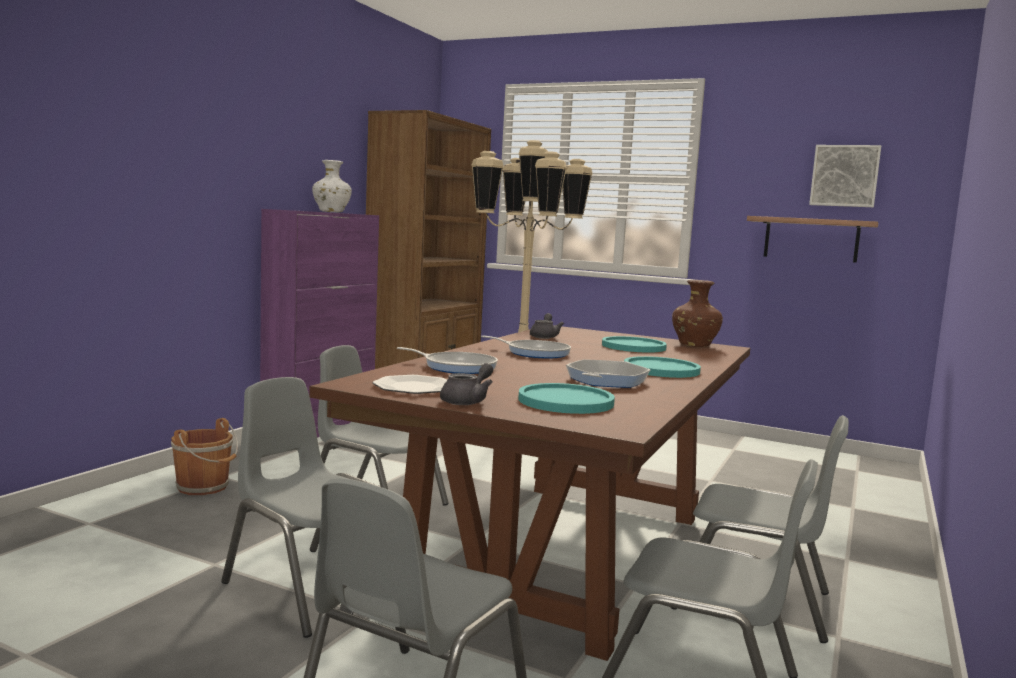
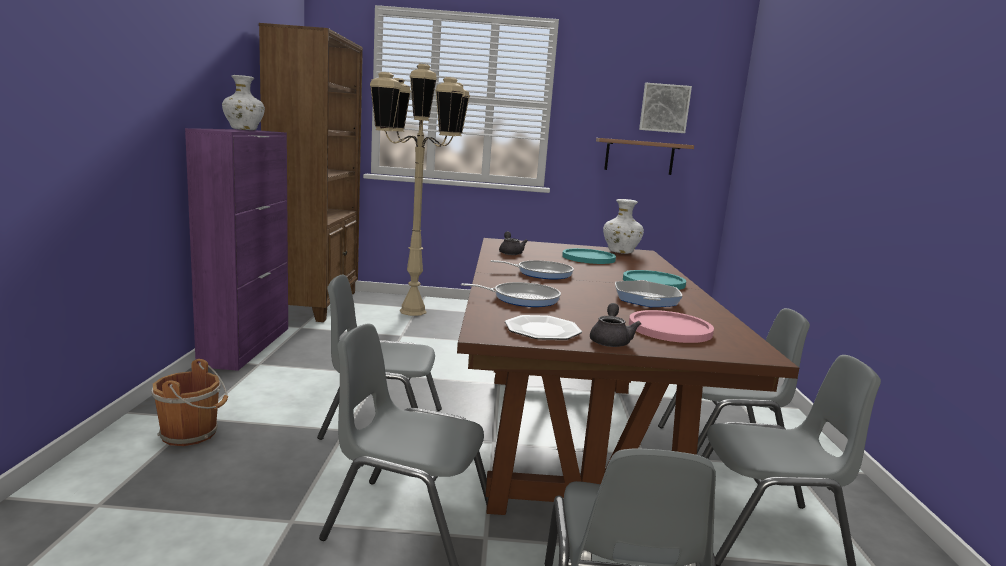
camera: 25 degrees left, 5 degrees up
(565, 401) = (670, 329): turquoise plate -> pink plate
(695, 345) = (620, 252): brown vase -> white vase

